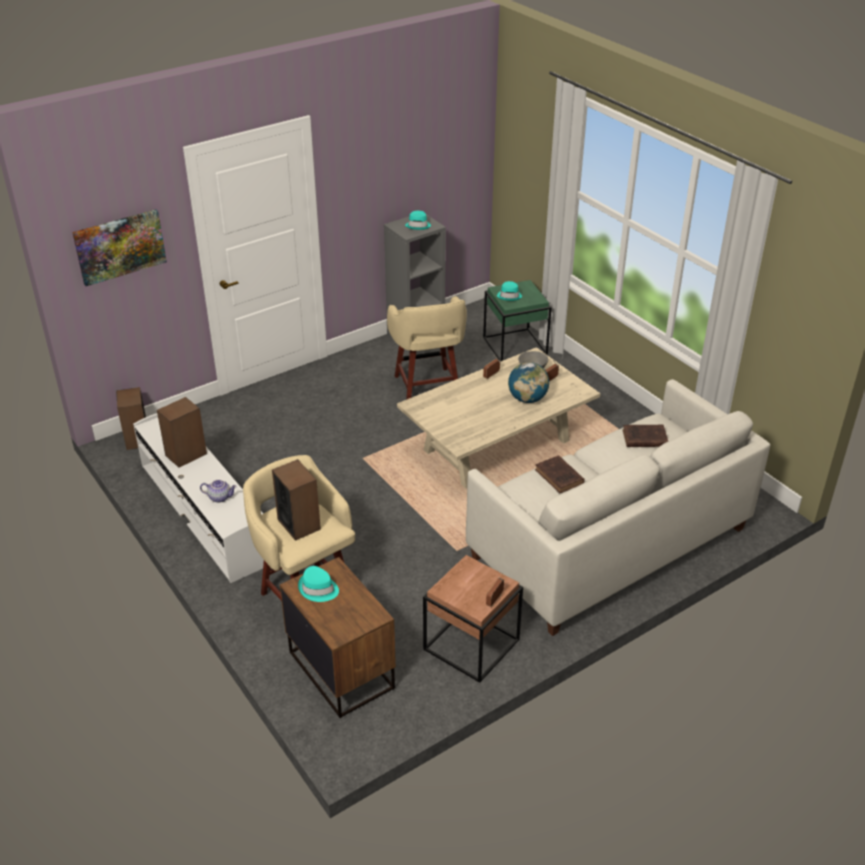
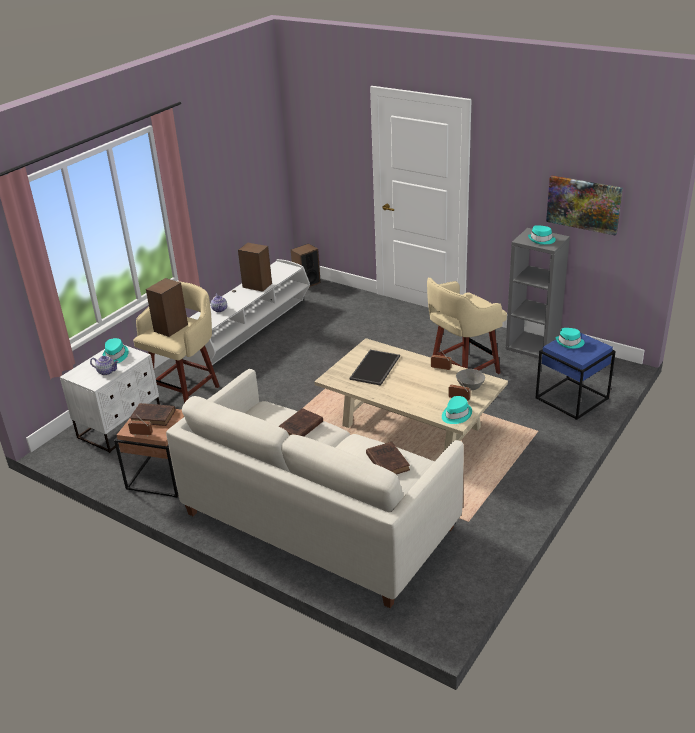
camera: 70 degrees right, 5 degrees down
(120, 246) = (322, 141): picture -> picture (584, 204)
(342, 669) = (121, 426): brown nightstand -> white nightstand
(353, 601) = (107, 371): none -> teapot
(461, 412) = (375, 368): none -> tray
(463, 583) = (154, 416): none -> brown book
(515, 346) = (572, 399): green side table -> blue side table
(527, 399) = (420, 394): globe -> none
(573, 389) = (456, 414): none -> turquoise hat

